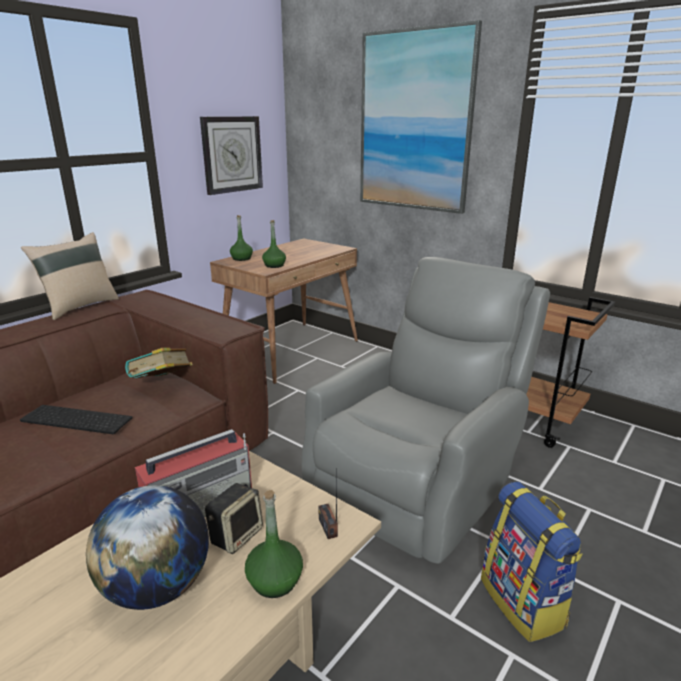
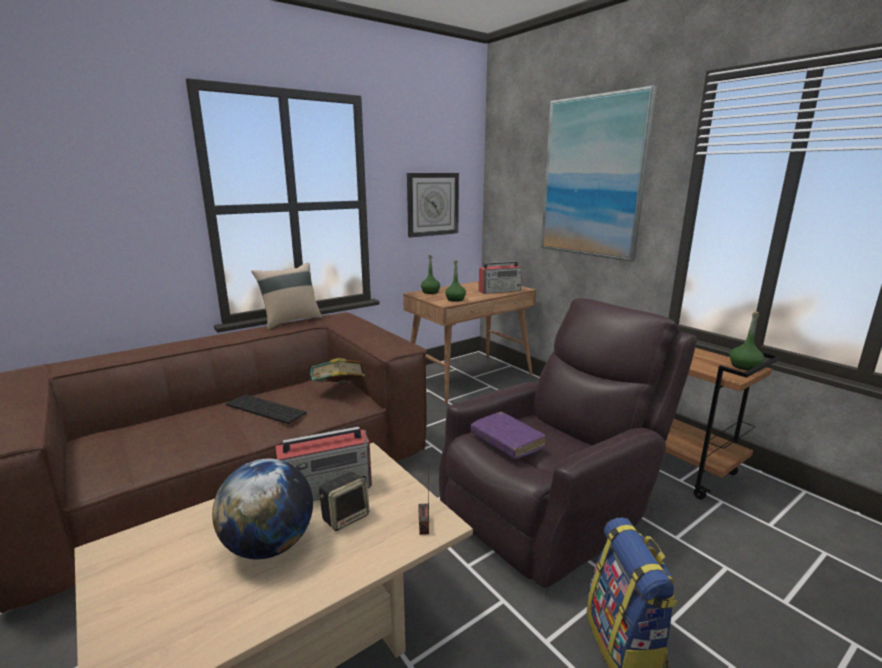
camera: 15 degrees right, 5 degrees down
(274, 581) = (361, 560): green bottle -> green bottle (744, 366)
(319, 252) = (500, 291): none -> radio
(377, 420) = (507, 441): none -> purple book
(420, 479) = (554, 508): grey armchair -> brown armchair

